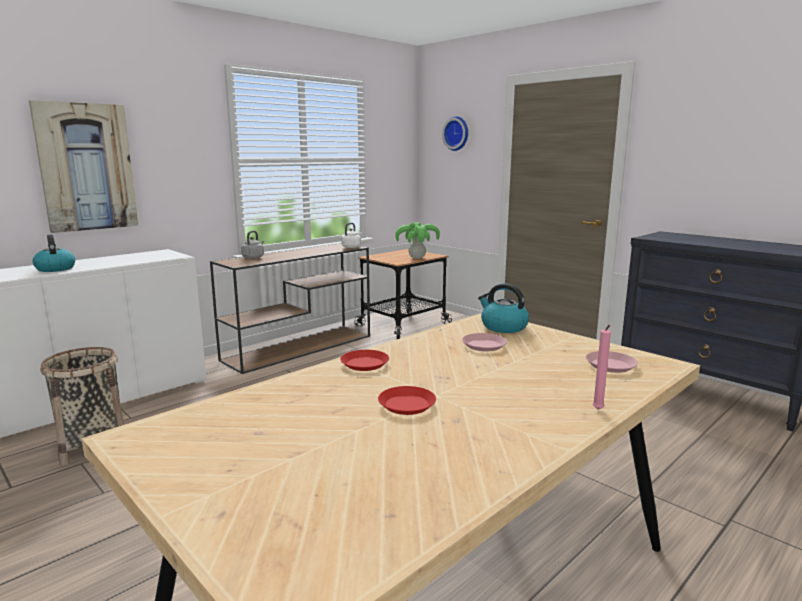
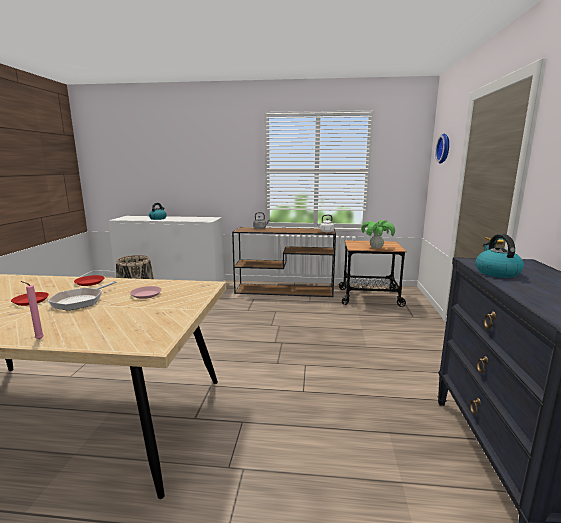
camera: 50 degrees right, 0 degrees up
(86, 167) = (188, 172): picture -> none
(458, 377) = (80, 301): none -> frying pan
(503, 327) = (193, 291): kettle -> kettle (496, 272)
(611, 365) = (134, 329): pink plate -> none

